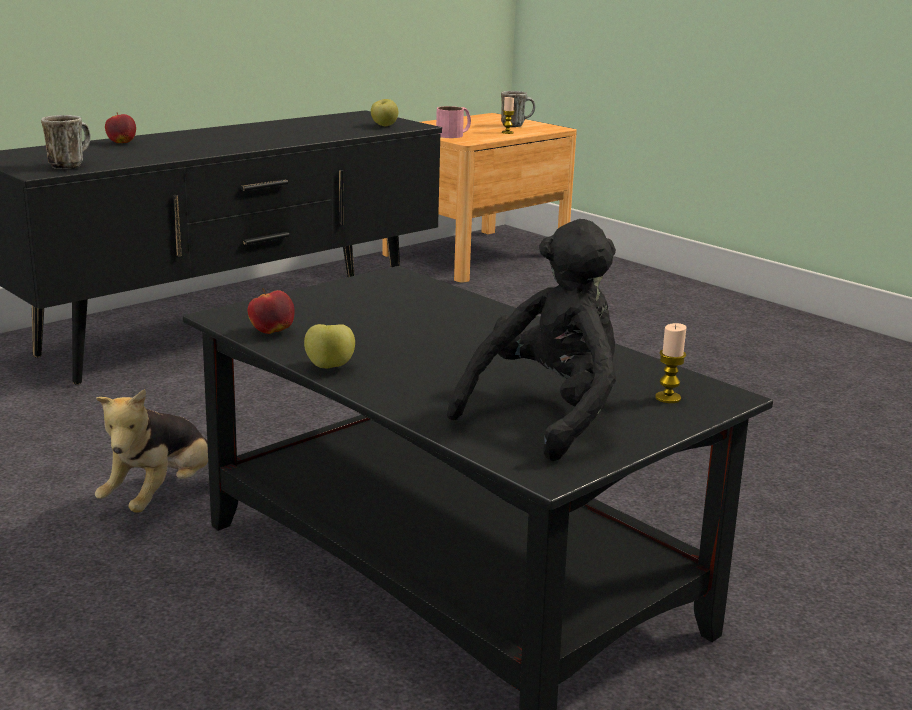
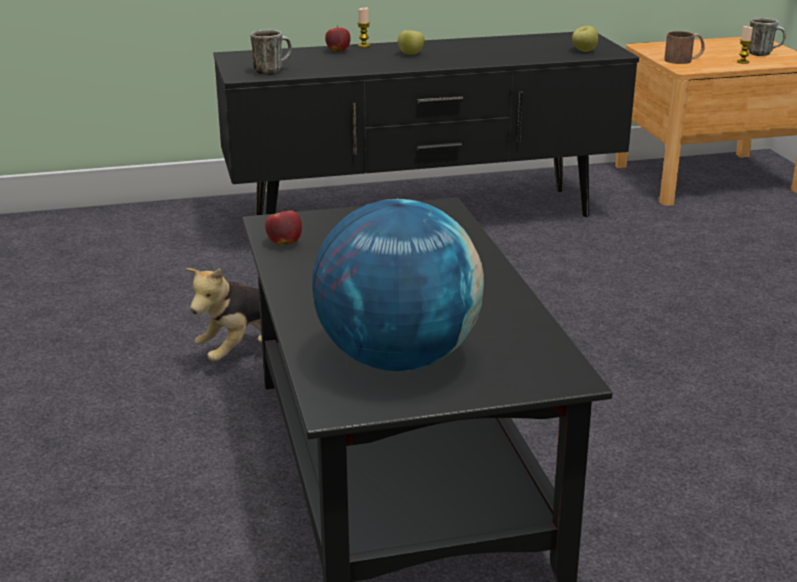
camera: 30 degrees right, 5 degrees up
(330, 367) = (288, 283): apple -> apple (410, 54)
(454, 134) = (684, 60): pink mug -> brown mug
(547, 414) = (398, 360): black plush toy -> globe
(668, 398) = (517, 368): candle -> candle (363, 45)

